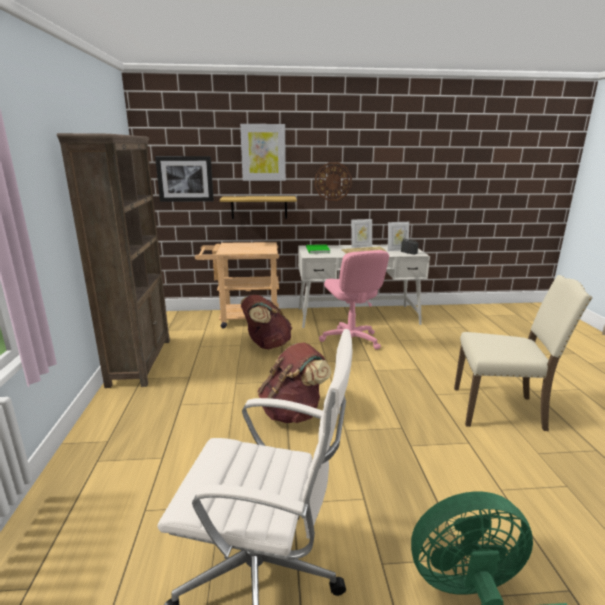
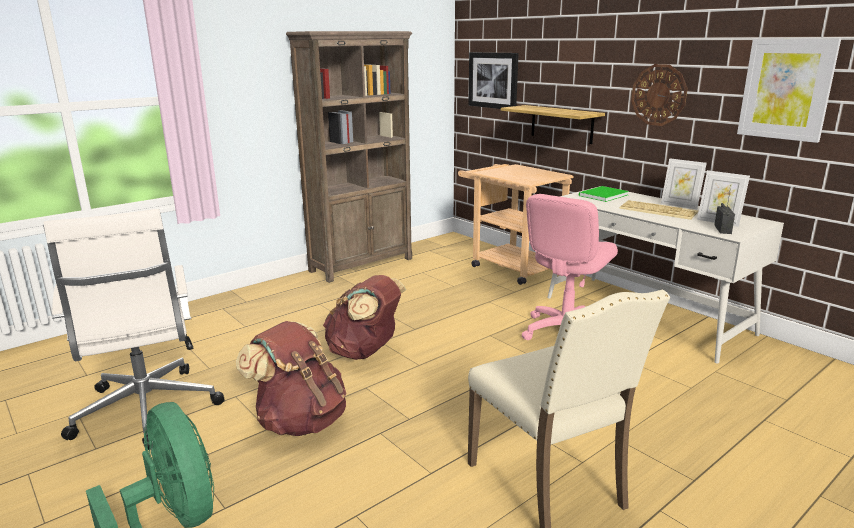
camera: 55 degrees right, 0 degrees up
(263, 152) = (573, 49): picture -> picture (786, 89)
(266, 345) = (474, 296): brown backpack -> brown backpack (300, 421)

